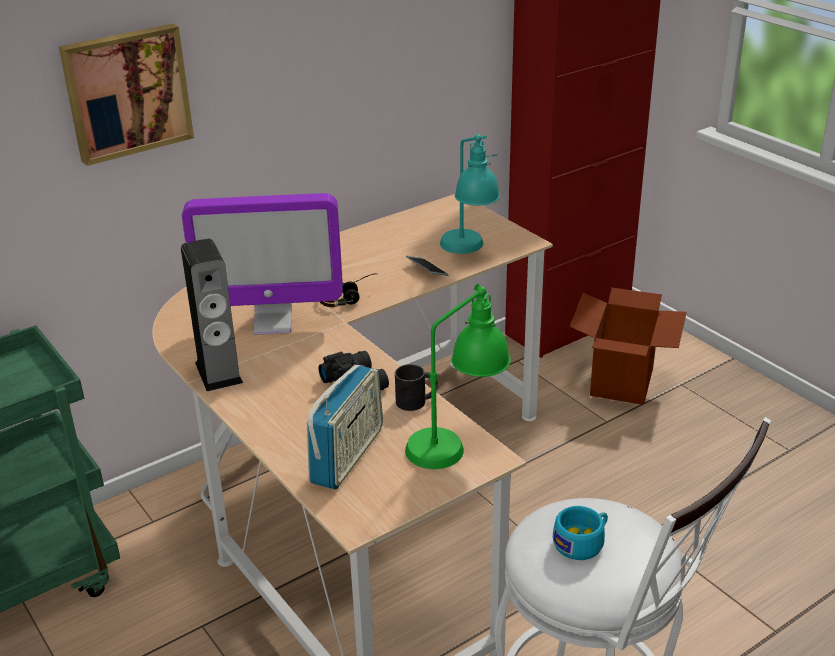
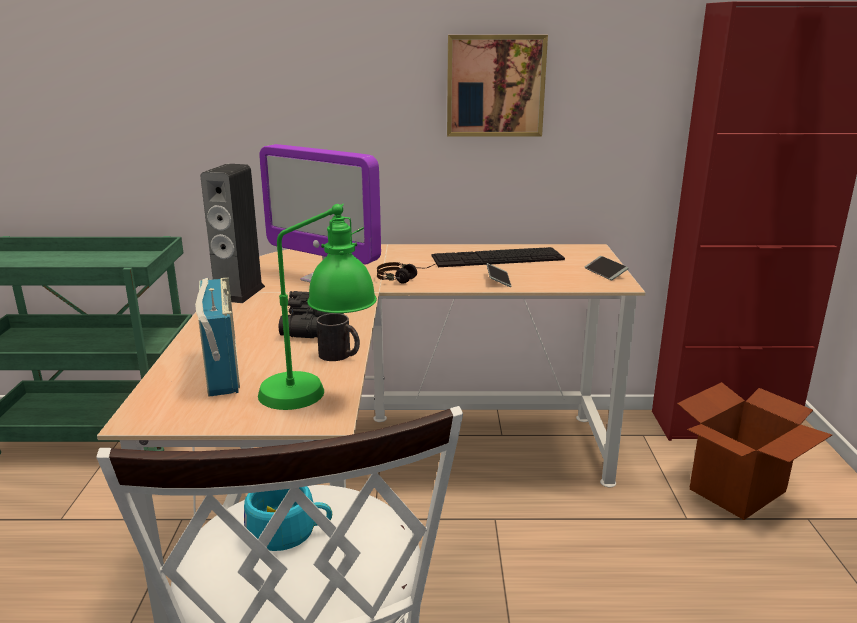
camera: 35 degrees right, 10 degrees down
(126, 92) = (281, 63): picture -> picture (495, 86)
(347, 455) = (222, 370): radio -> radio turned 75 degrees counterclockwise
(391, 242) = (497, 258): none -> keyboard
(469, 252) = (555, 278): turquoise table lamp -> none
(499, 231) = (605, 272): none -> phone

